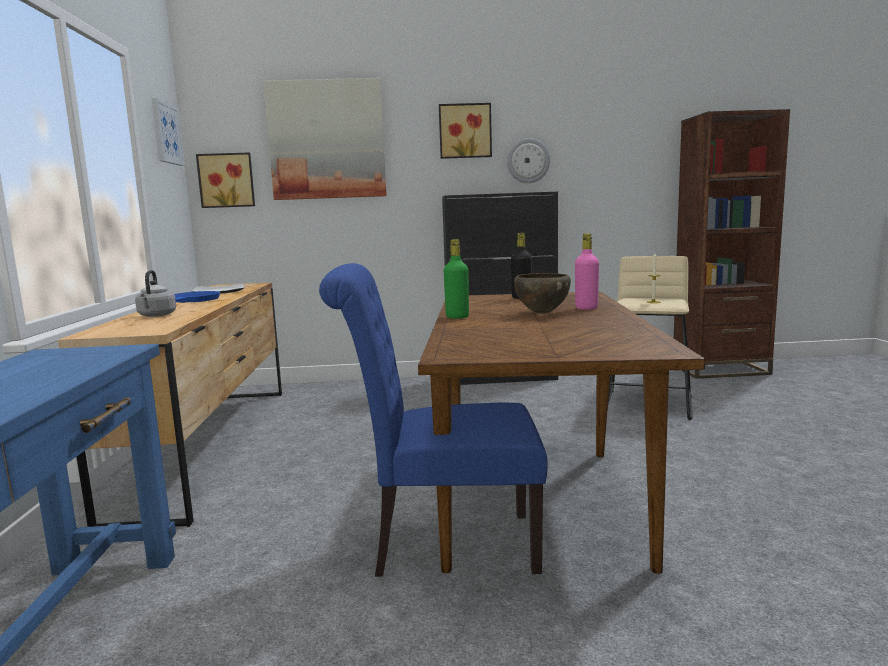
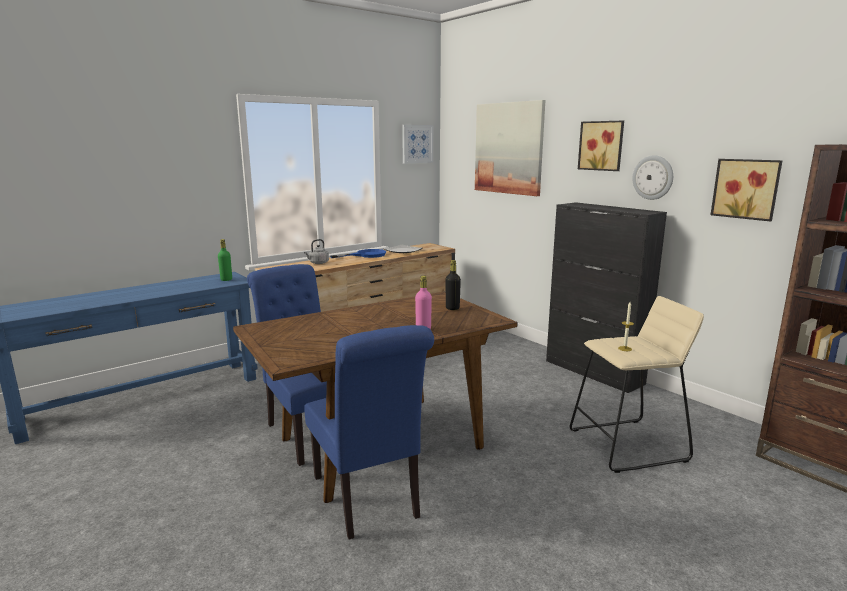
camera: 55 degrees right, 5 degrees up
(227, 180) = (456, 173): picture -> picture (746, 189)
(457, 317) = (360, 309): green bottle -> green bottle (226, 279)
(541, 313) = (391, 322): brown bowl -> none
(672, 540) = (369, 500): none -> blue chair

